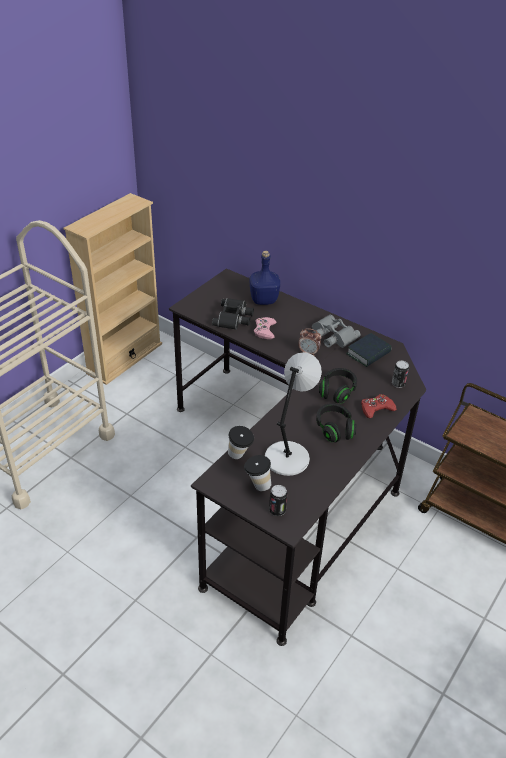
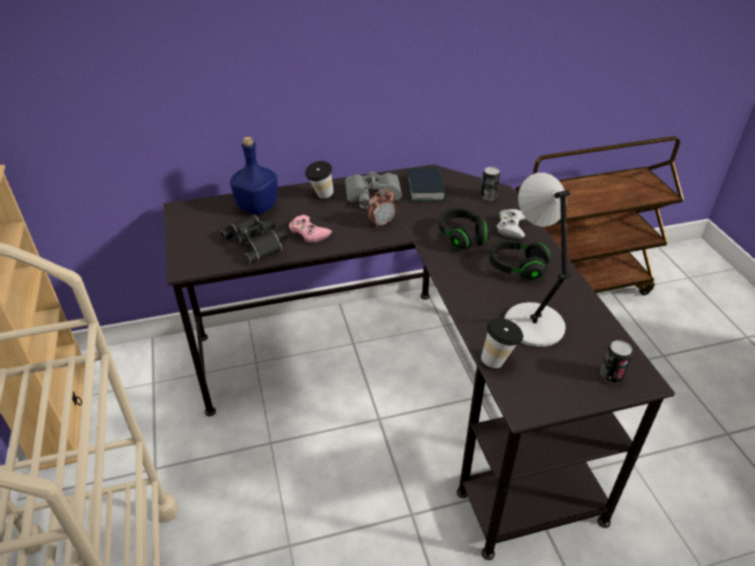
camera: 50 degrees left, 0 degrees up
(257, 485) = (559, 371): cup -> cup (321, 196)
(376, 409) = (511, 227): red game controller -> white game controller

